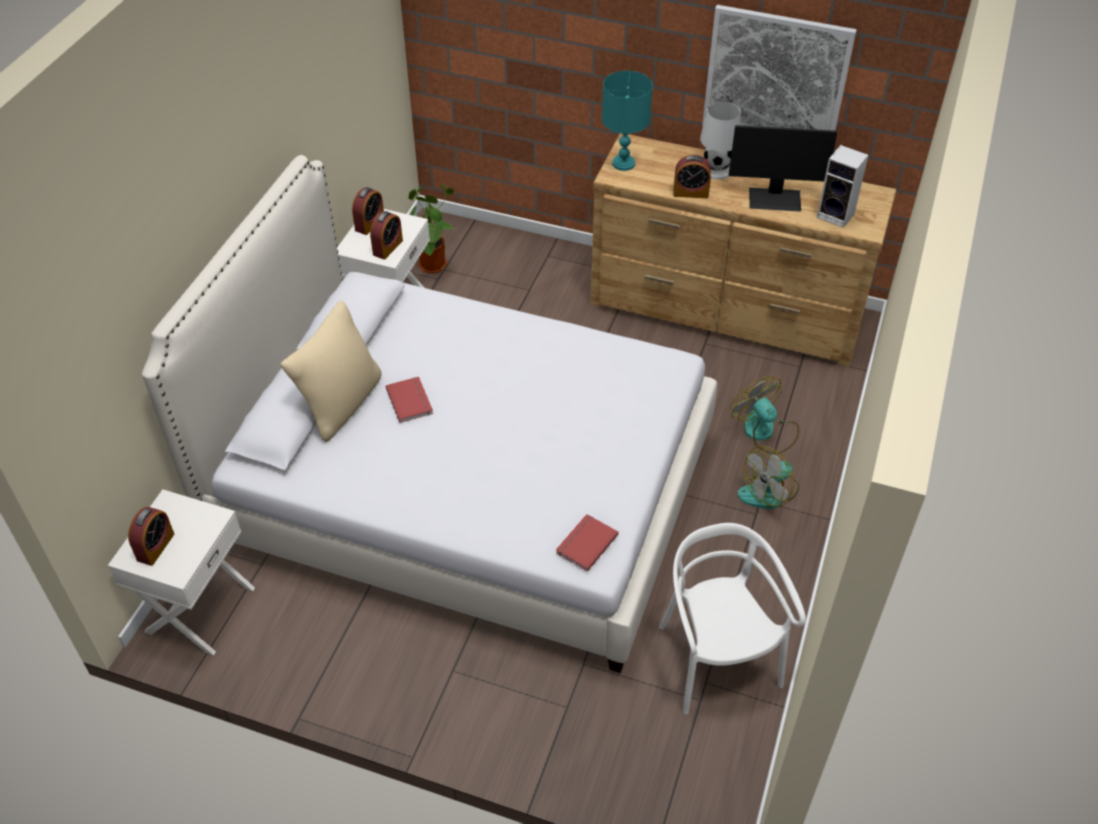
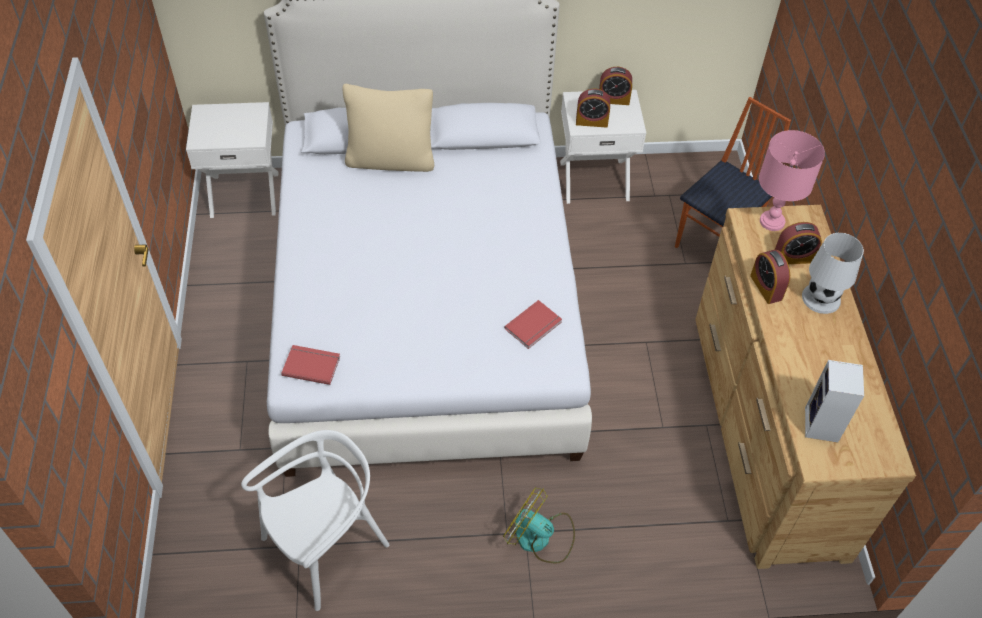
camera: 65 degrees right, 5 degrees up
(155, 547) = (216, 120): alarm clock -> alarm clock (793, 257)
(411, 400) = (416, 199): red book -> red book (534, 326)
(431, 263) = (671, 183): potted plant -> none
(520, 263) = (716, 244): none -> chair
(623, 164) = (771, 221): turquoise table lamp -> pink table lamp
(765, 432) = (616, 512): fan -> none
(775, 199) = (809, 362): monitor -> none
(776, 78) = (909, 265): picture -> none

